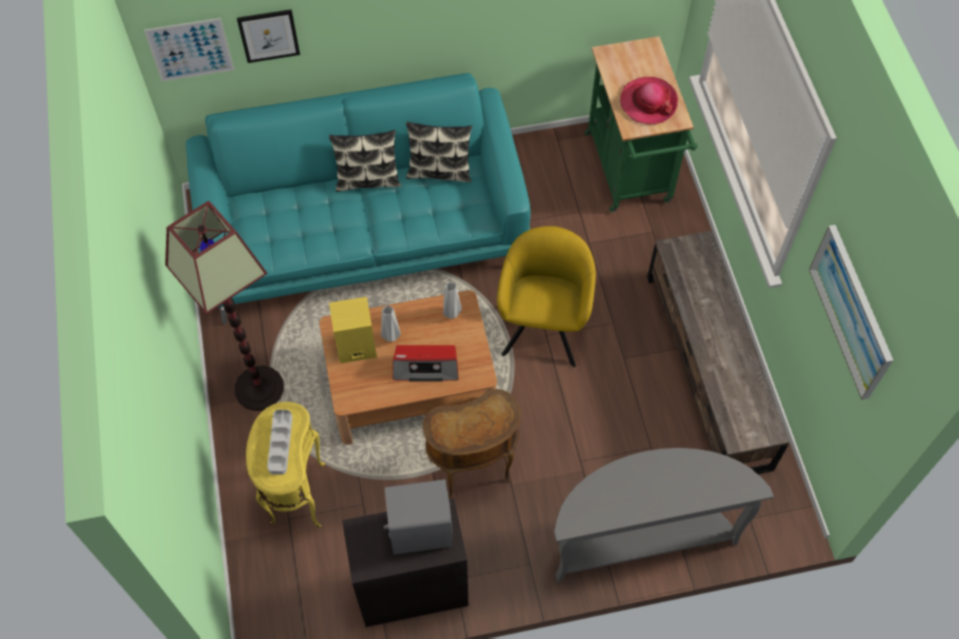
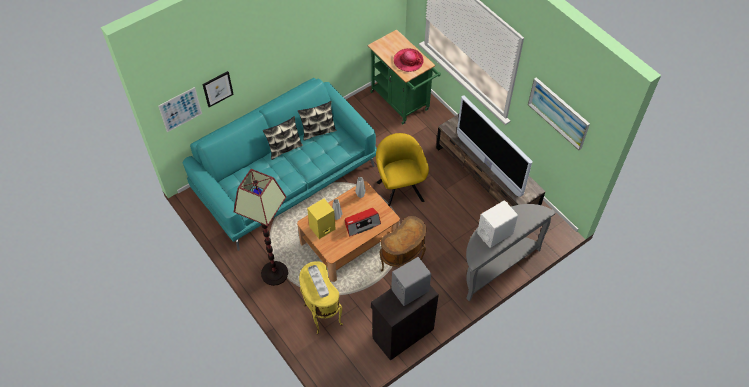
camera: 25 degrees left, 5 degrees down
(636, 488) = (495, 233): none -> white speaker
(708, 350) = (488, 165): none -> television

